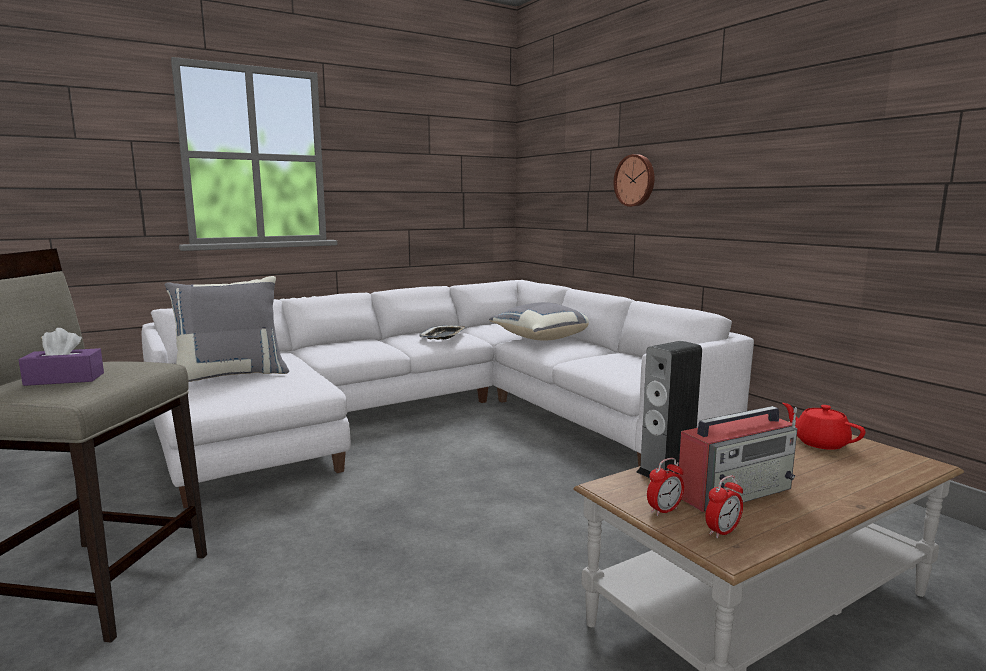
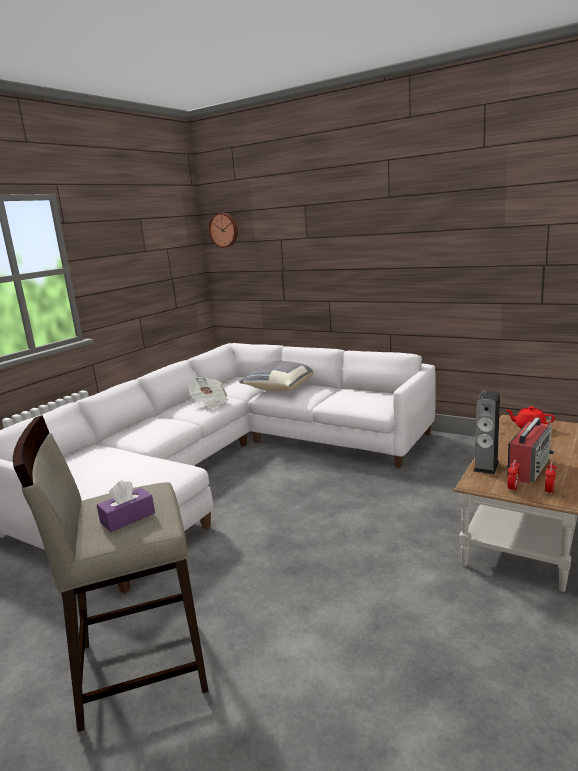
camera: 25 degrees left, 5 degrees up
(231, 375) = (96, 477): grey pillow -> none
(444, 336) = (209, 402): tray -> newspaper
(635, 180) = (326, 263): wall clock -> wall clock (224, 230)

